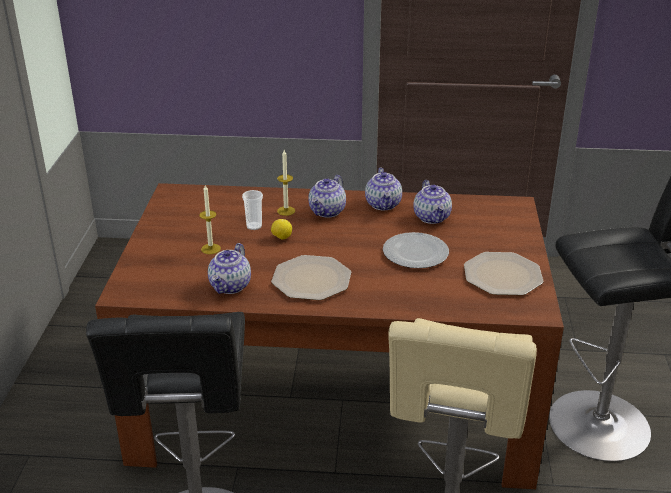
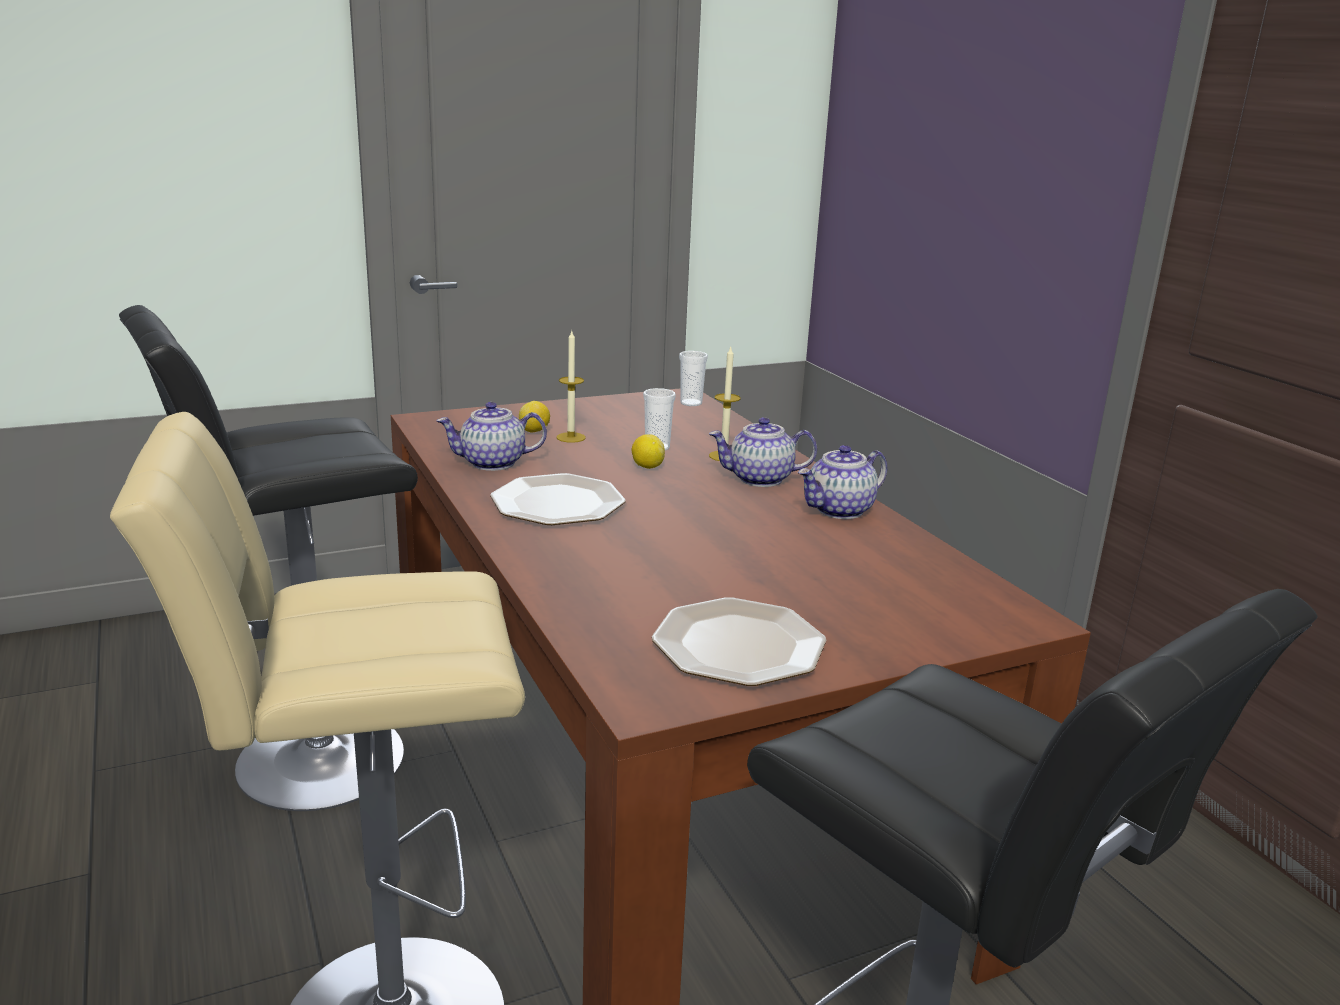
camera: 60 degrees right, 10 degrees down
(187, 258) = (534, 431): none -> lemon
(189, 193) = (691, 403): none -> cup
(414, 253) = (720, 557): plate -> none
(432, 217) = (855, 552): teapot -> none

